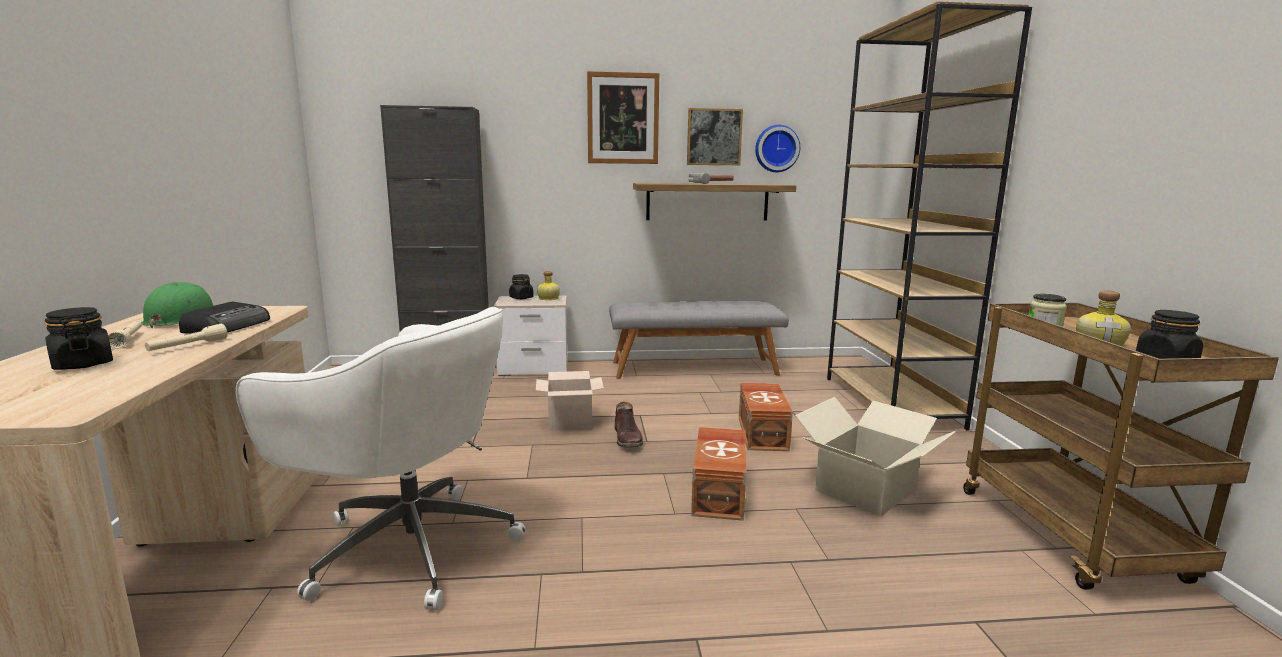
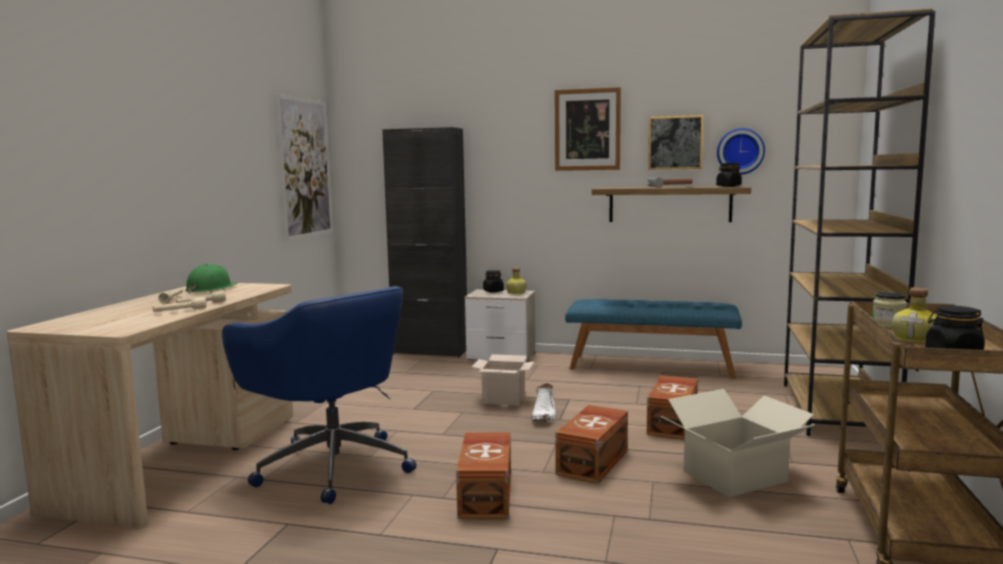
camera: 20 degrees right, 5 degrees down
(83, 364) = (141, 310): black jar -> black jar (728, 186)
(159, 362) = (180, 311): none -> beige flashlight
(228, 326) = (232, 294): radio -> none
(276, 150) = (305, 168): none -> picture
(408, 546) = (332, 466): white office chair -> blue office chair
(628, 438) = (544, 416): brown boot -> white boot
(633, 557) = (487, 494): none -> brown storage box
(694, 368) = (651, 366): grey bench -> blue bench

